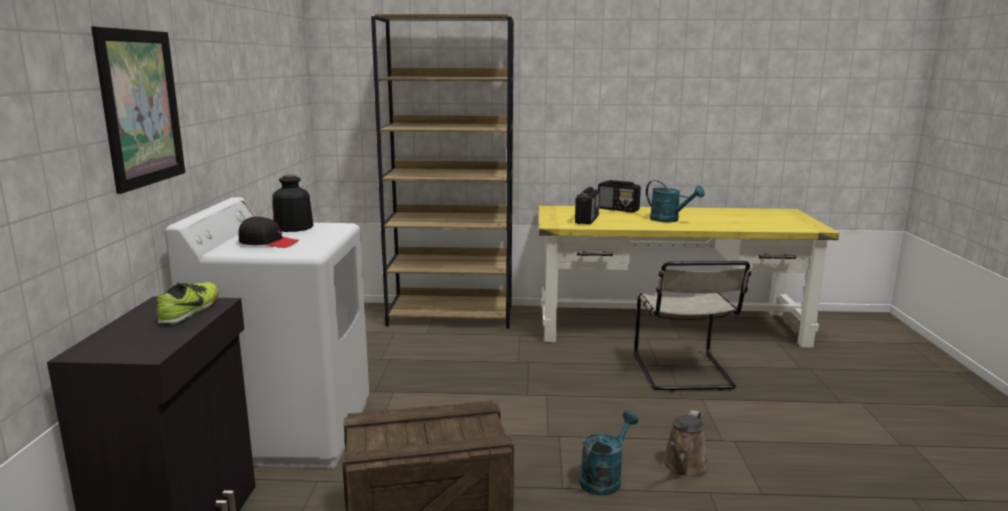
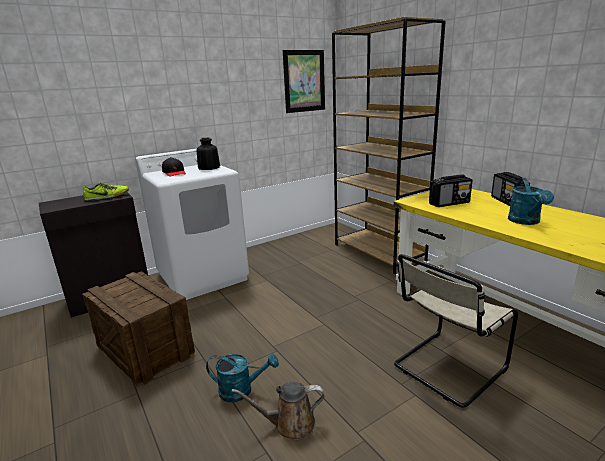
camera: 55 degrees right, 5 degrees up
(141, 108) = (126, 97): picture -> picture (304, 81)

